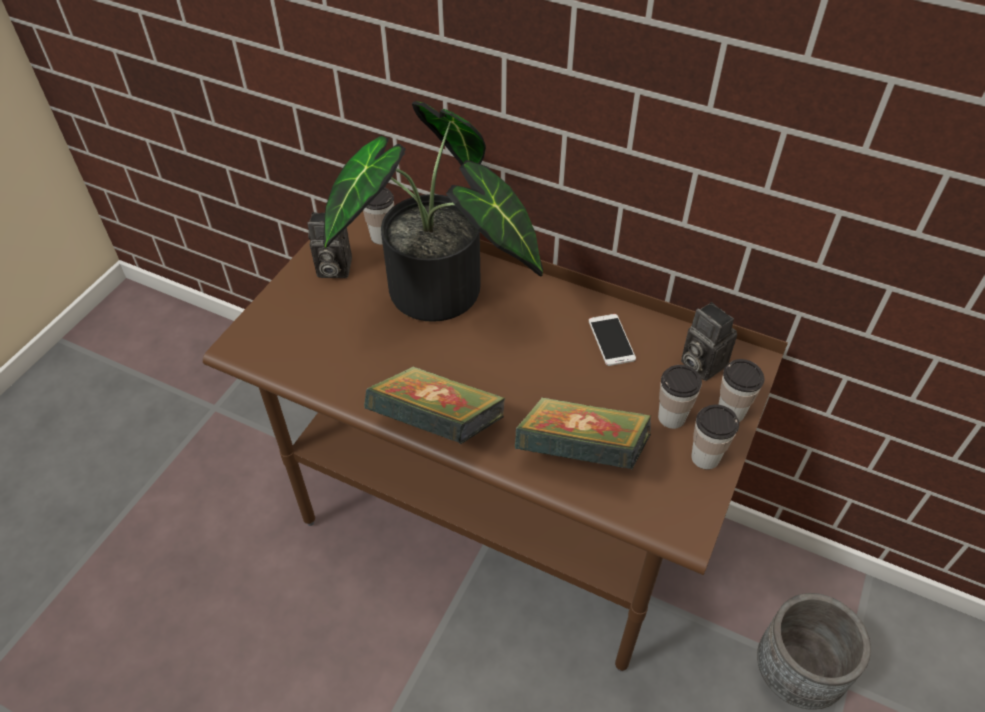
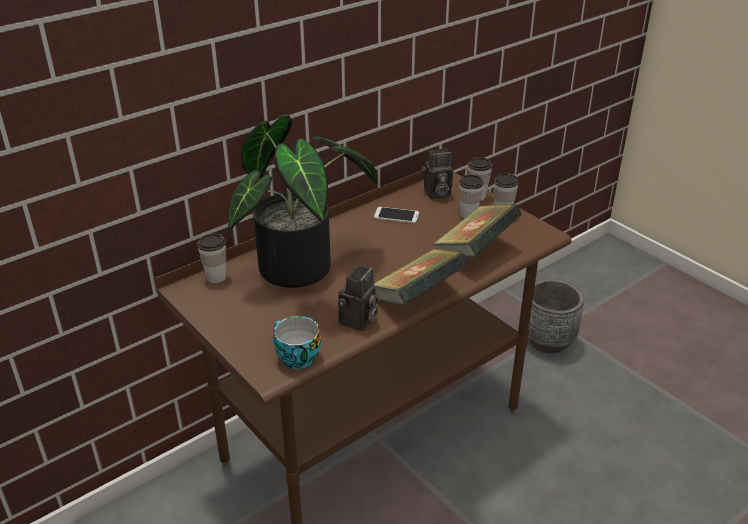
camera: 65 degrees left, 15 degrees down
(273, 355) = (295, 358): none -> cup
(332, 269) = (228, 309): camera -> camera (358, 321)

